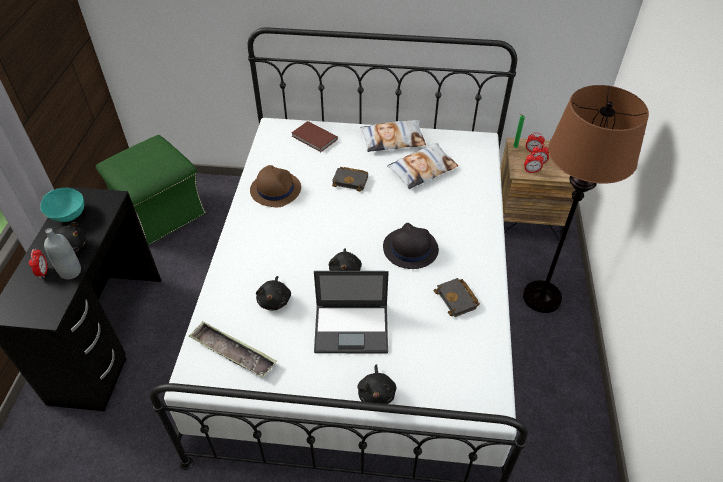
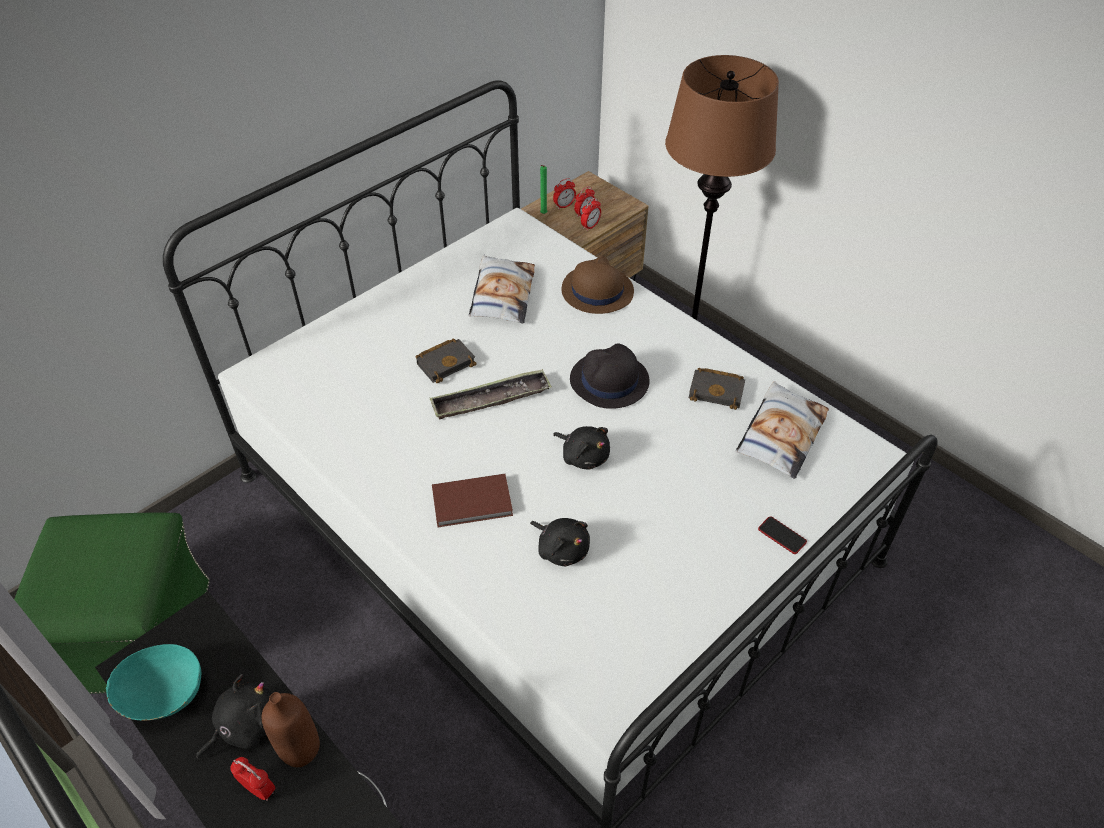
camera: 50 degrees left, 0 degrees up
(71, 272) = (300, 749): grey bottle -> brown bottle
(233, 352) = (604, 639): tray -> tray (491, 399)
(275, 189) = (373, 439): brown hat -> brown hat (596, 291)
(314, 138) = (329, 349): brown book -> brown book (473, 503)
(352, 328) = (674, 501): laptop -> none
(376, 393) = (782, 535): black plush toy -> phone
(393, 140) = (424, 286): pillow -> pillow (780, 434)

